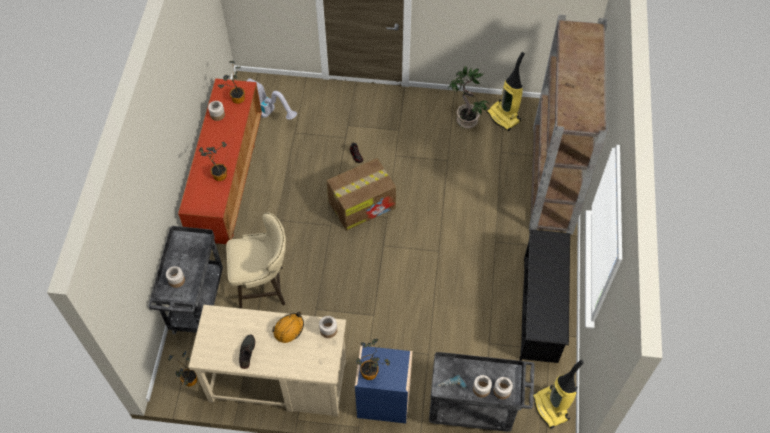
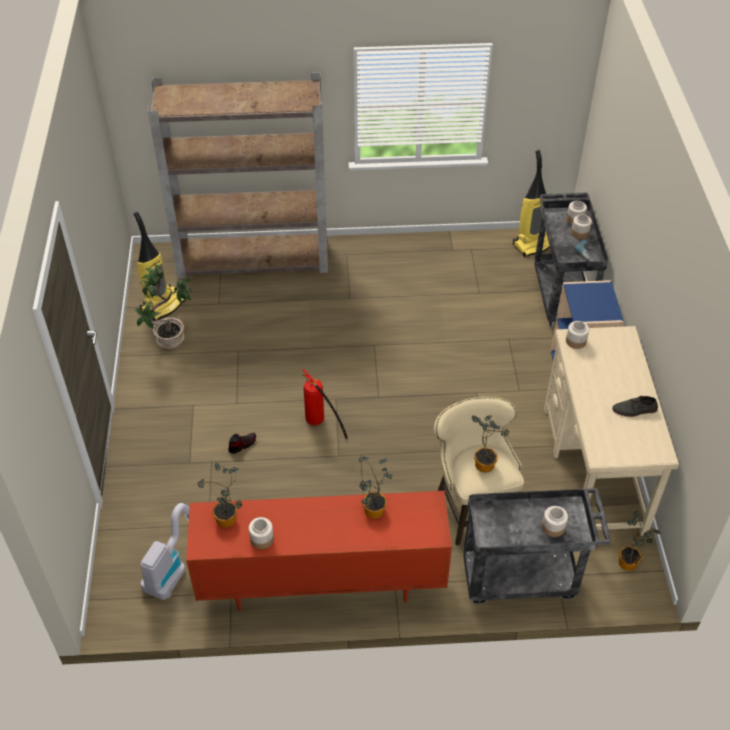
camera: 100 degrees left, 10 degrees down
(289, 329) = (589, 376): orange hard hat -> none
(362, 204) = (321, 426): cardboard box -> fire extinguisher
(371, 373) = (603, 310): potted plant -> potted plant (485, 462)
(540, 310) = (426, 257): black shoe rack -> none

